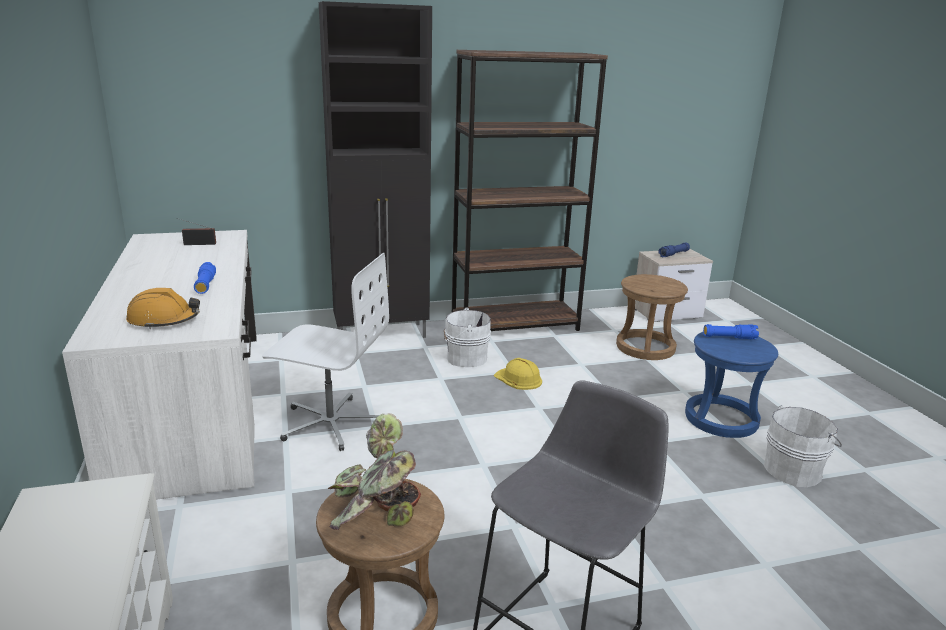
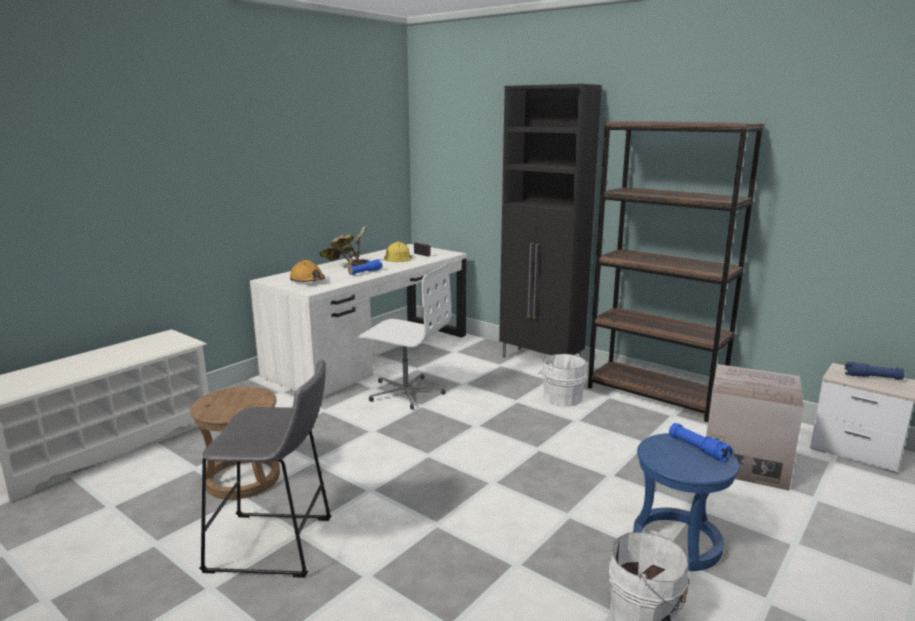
camera: 55 degrees right, 5 degrees down
(330, 423) = (406, 392): white office chair -> white office chair turned 45 degrees counterclockwise
(373, 514) = (231, 401): potted plant -> potted plant (347, 265)
(518, 379) = (568, 426): yellow hard hat -> yellow hard hat (398, 258)
(645, 347) = (745, 461): brown stool -> cardboard box

